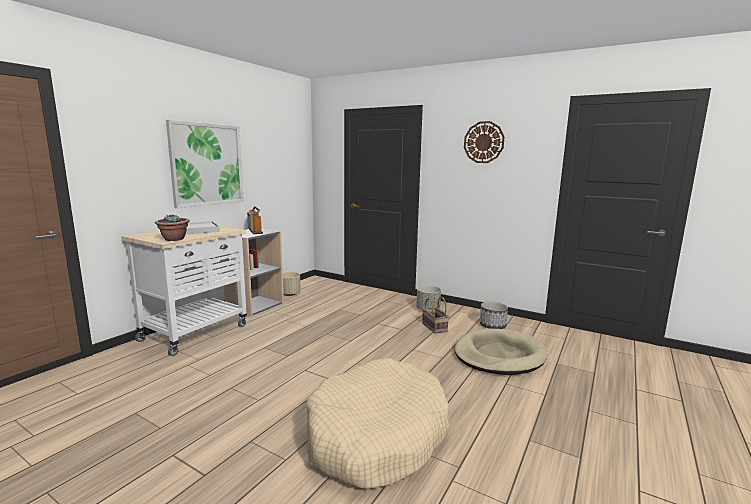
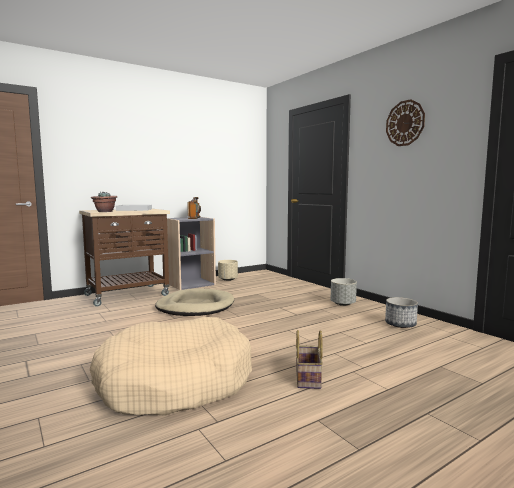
camera: 25 degrees right, 5 degrees down
(195, 332) = (127, 295): white cart -> brown cart
(207, 164) = (157, 160): picture -> none
(435, 327) = (333, 317): basket -> basket (309, 378)
(499, 355) = (375, 348): beige dog bed -> beige dog bed (195, 306)

